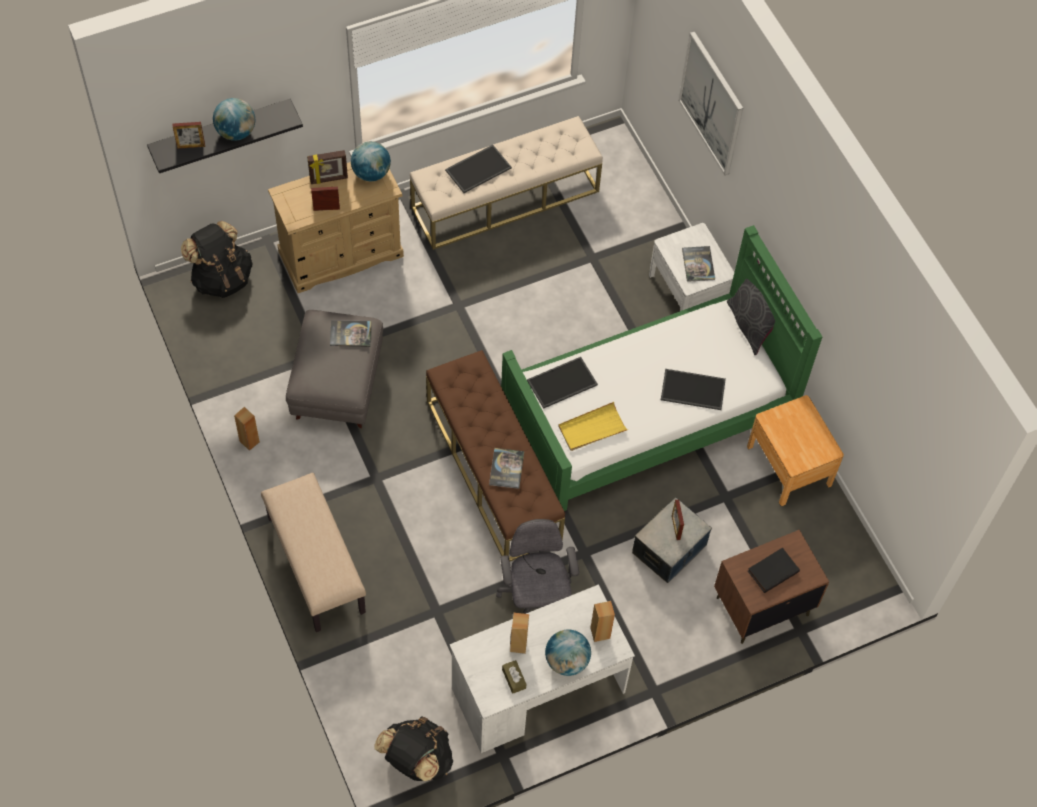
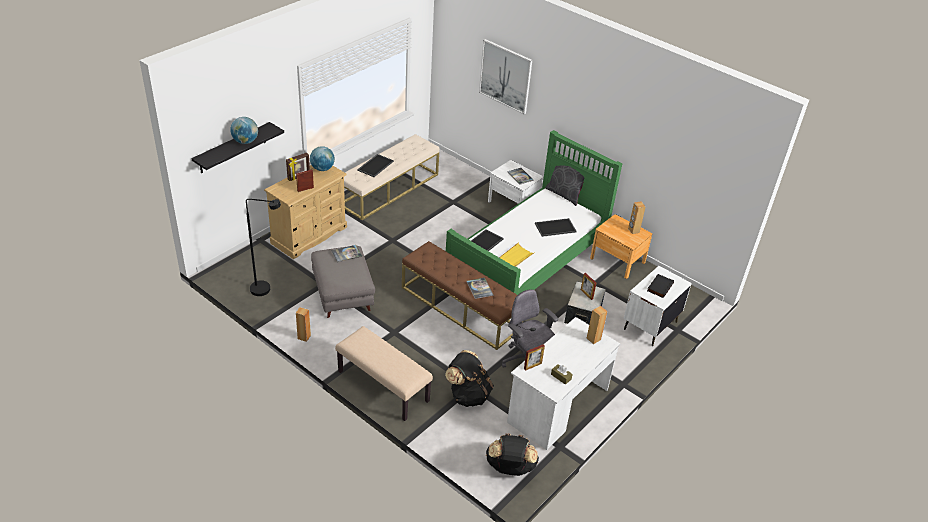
camera: 25 degrees left, 20 degrees down
(191, 146) = (220, 153): picture frame -> picture frame (532, 366)
(222, 278) = (241, 264): black backpack -> black backpack (468, 395)
(235, 337) = (266, 289): none -> black floor lamp
(518, 645) = (551, 359): brown speaker -> brown speaker (633, 230)
(566, 661) = (584, 358): globe -> none
(761, 606) = (650, 325): brown nightstand -> white nightstand

